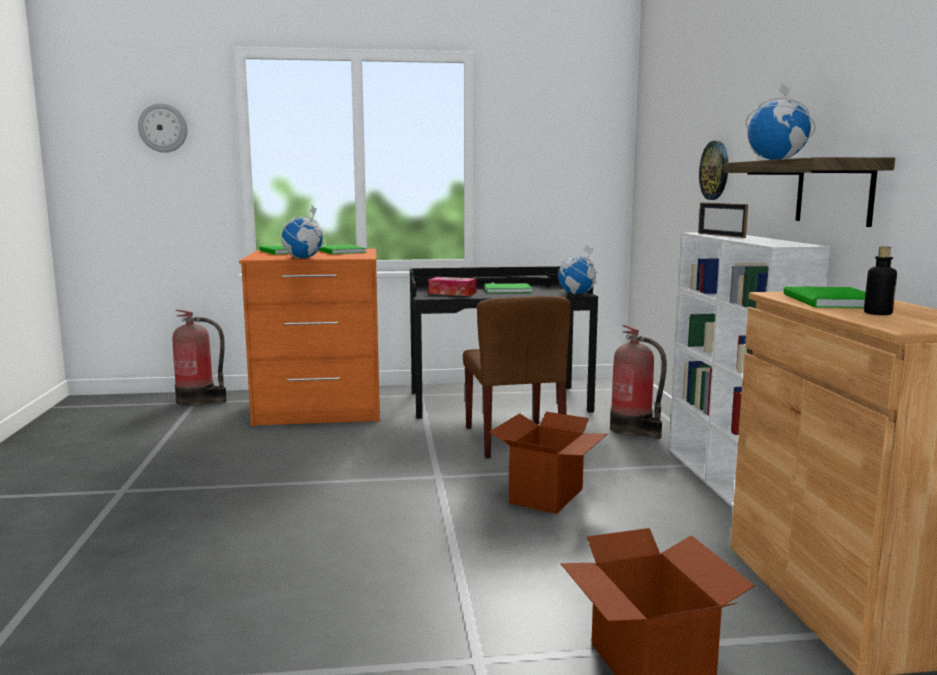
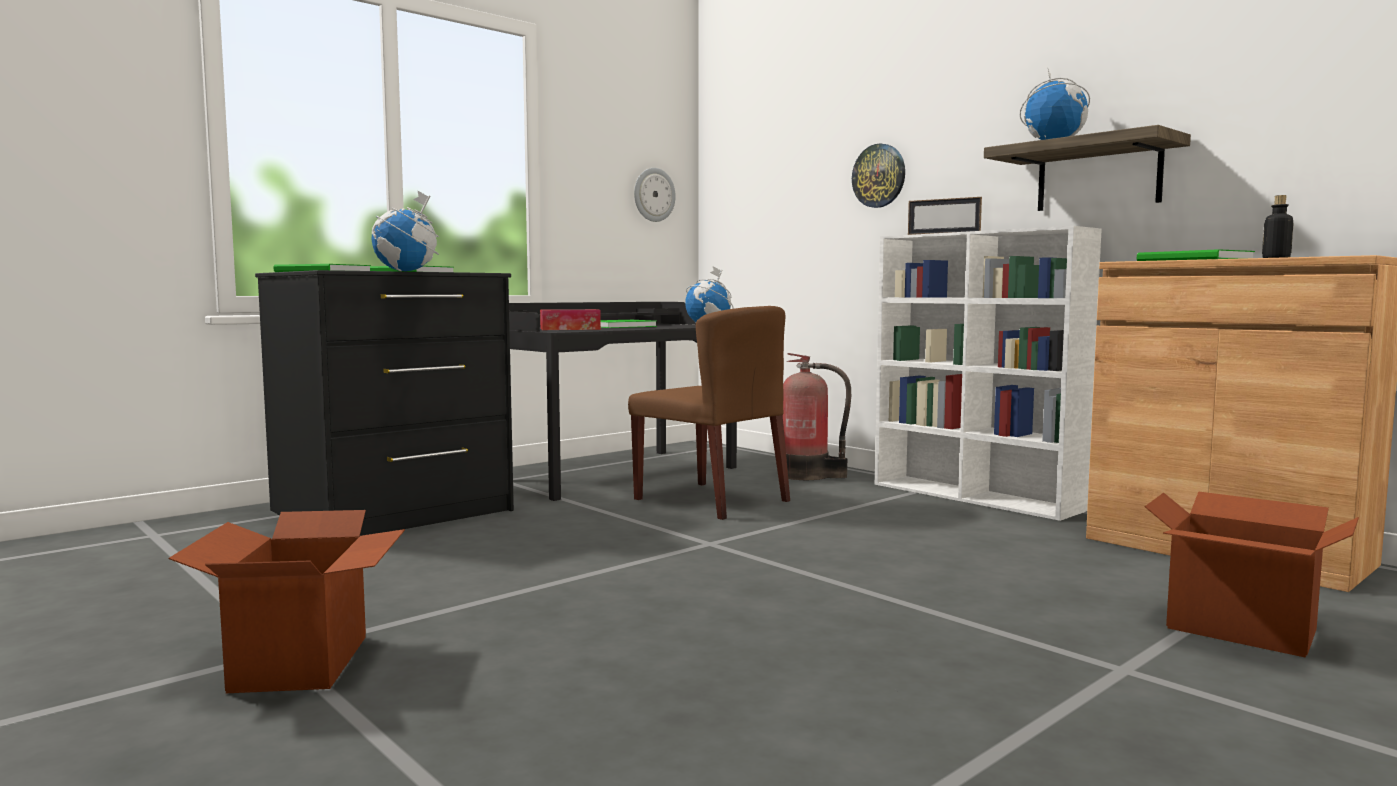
camera: 35 degrees left, 5 degrees down
(163, 128) = (62, 59): wall clock -> wall clock (653, 195)
(199, 401) = (158, 532): fire extinguisher -> none
(319, 408) = (393, 511): orange dresser -> black dresser
(547, 496) = (859, 536): cardboard box -> cardboard box (303, 663)

